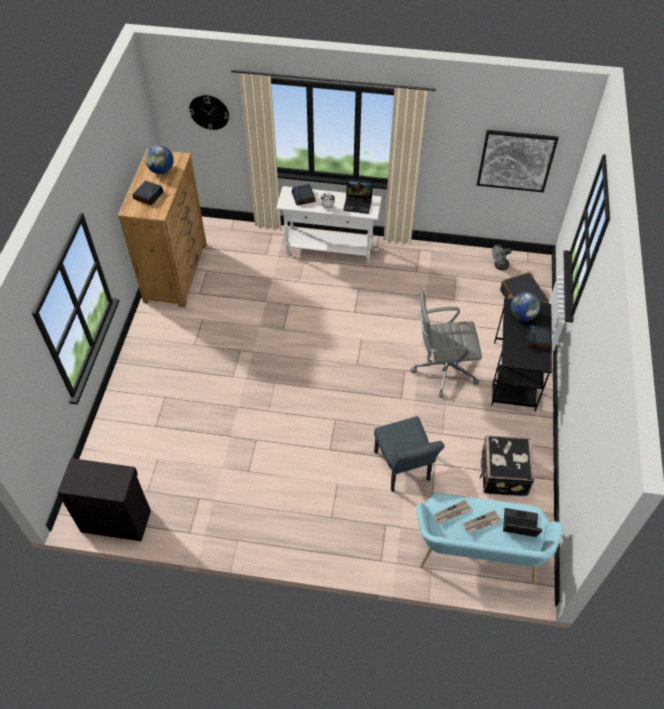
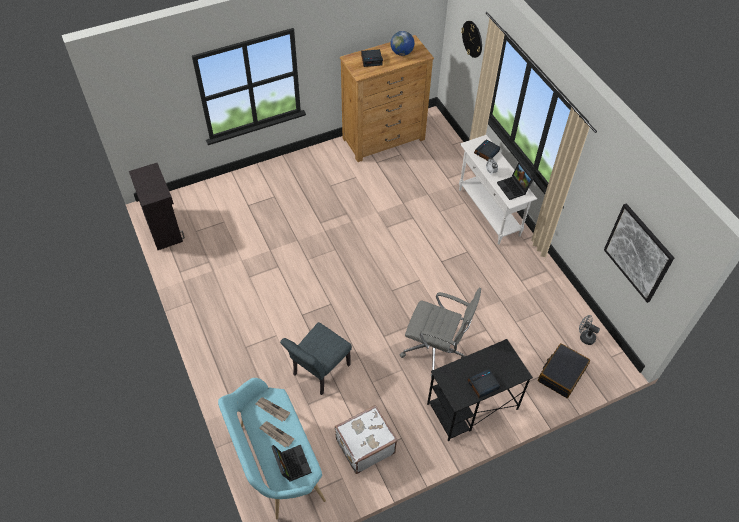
camera: 55 degrees right, 0 degrees up
(442, 369) = (435, 350): grey office chair -> grey office chair turned 150 degrees clockwise
(502, 474) = (364, 445): black suitcase -> white suitcase
(522, 315) = (499, 361): globe -> none

